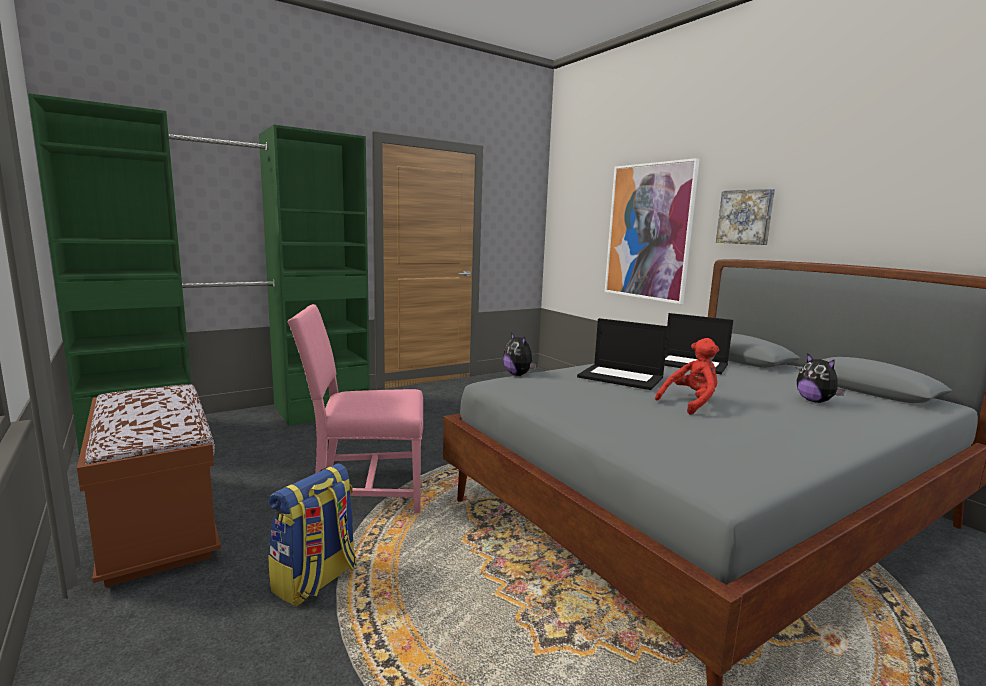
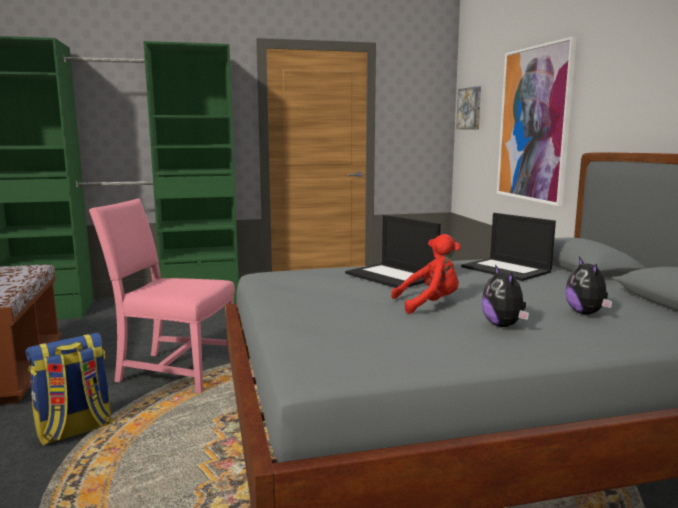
camera: 20 degrees right, 0 degrees up
(518, 375) = (300, 269): plush toy -> plush toy (503, 325)
(745, 217) = (617, 101): picture -> picture (470, 108)

